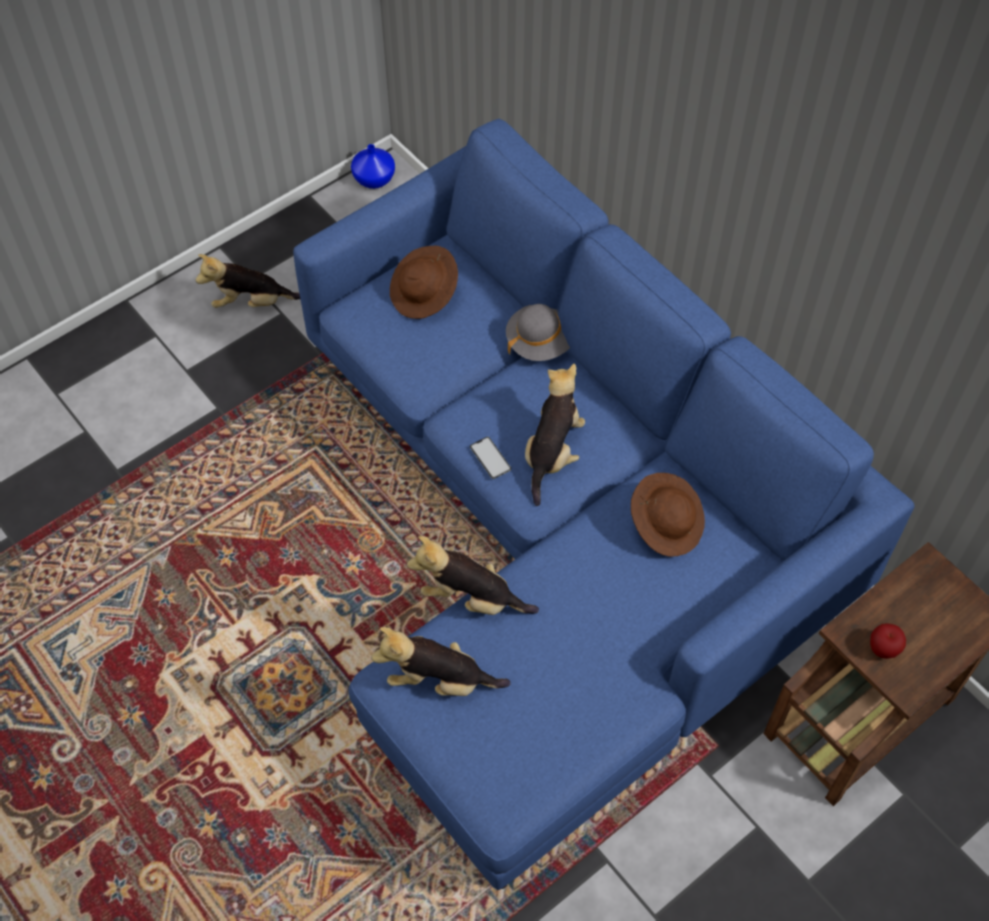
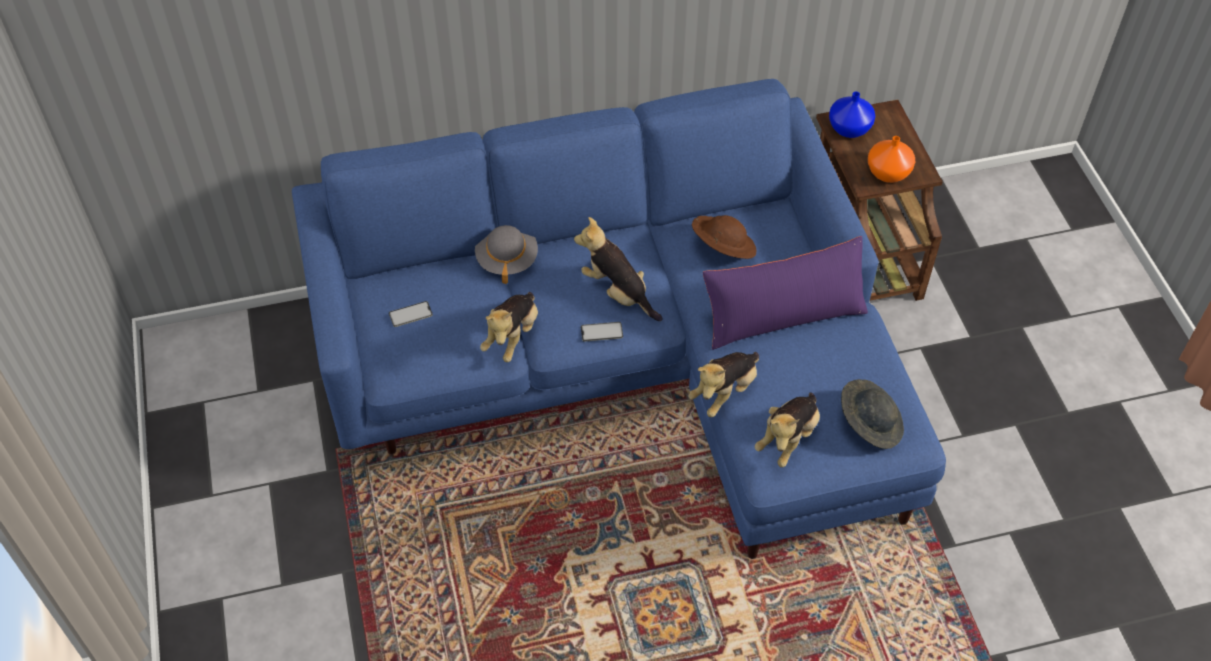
camera: 65 degrees left, 5 degrees down
(251, 302) = (239, 503): plush toy -> plush toy (512, 336)
(373, 178) = (166, 356): blue vase -> blue vase (848, 129)
(424, 294) = (410, 314): brown hat -> phone
(501, 756) = (869, 423): none -> grey hat
(605, 618) = (783, 316): none -> purple pillow
(882, 650) = (887, 172): apple -> orange vase

